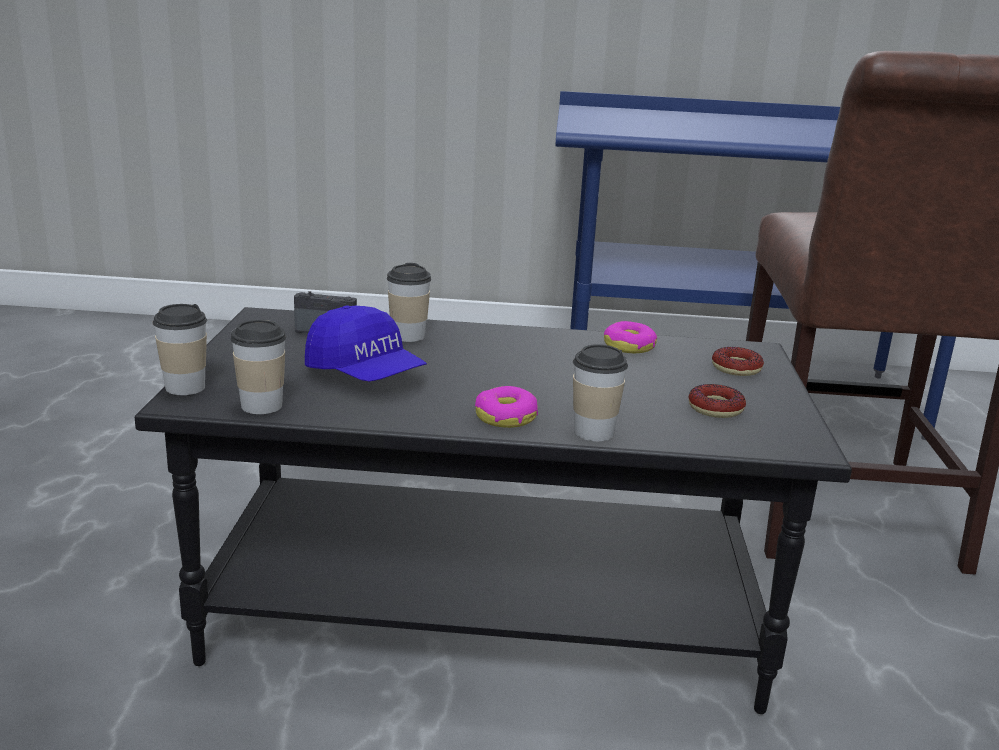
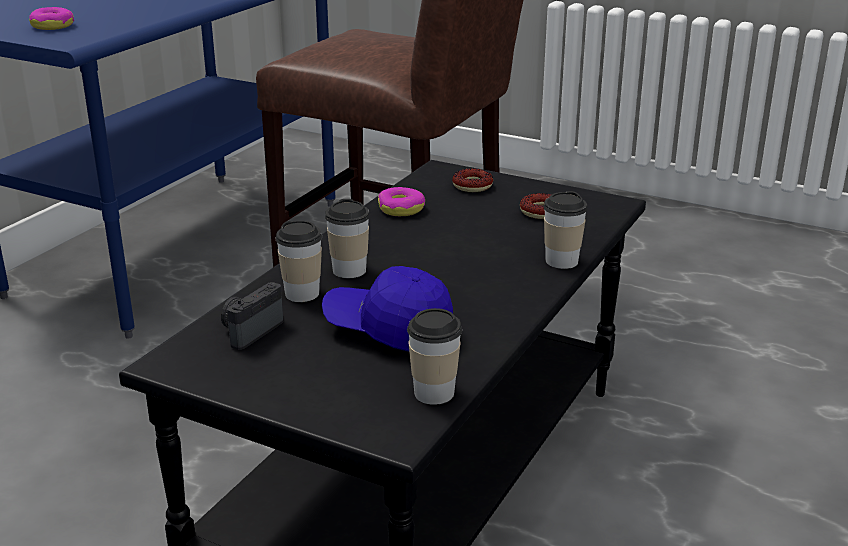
camera: 65 degrees left, 5 degrees up
(185, 387) = (359, 431): cup -> cup (349, 271)
(365, 375) = (389, 330): blue cap -> blue cap turned 135 degrees counterclockwise
(505, 417) = (518, 287): donut -> donut (53, 26)

